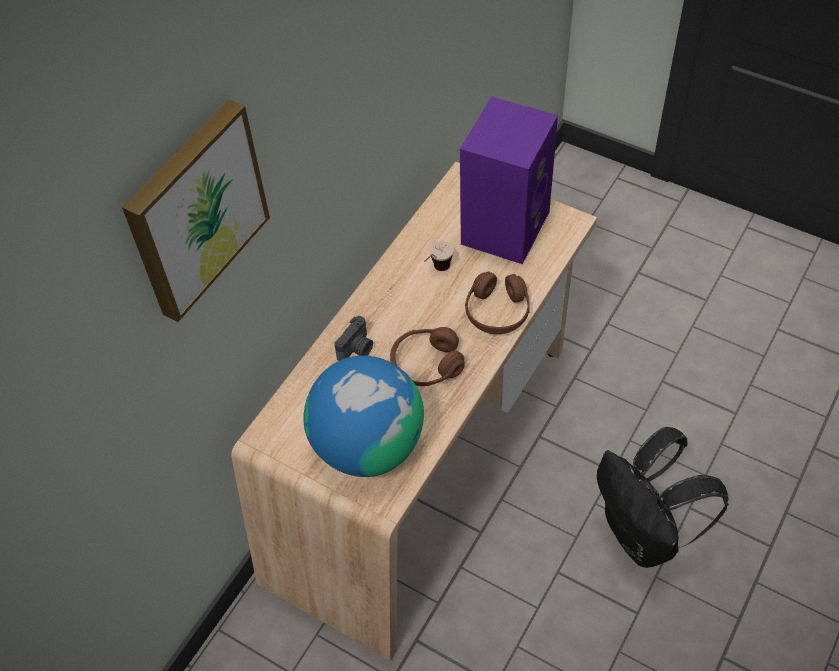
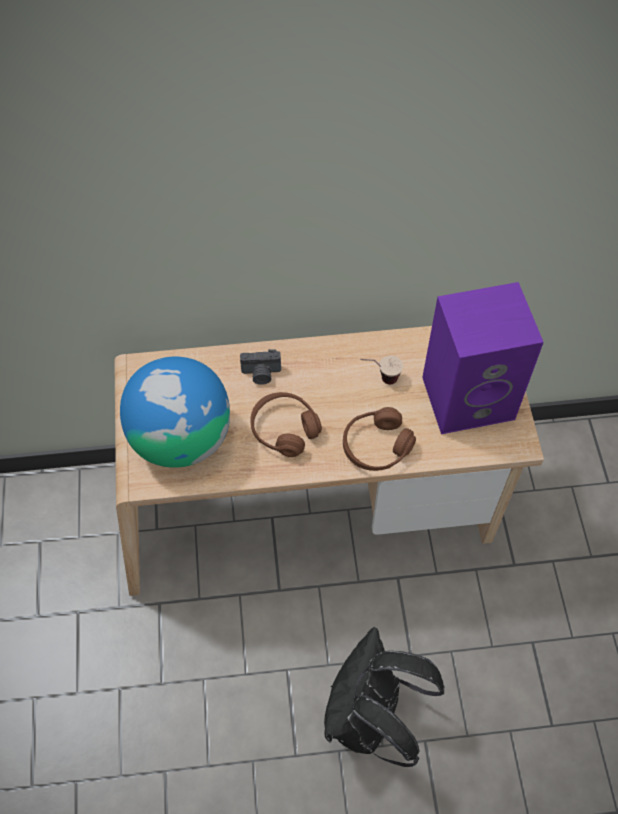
camera: 50 degrees right, 5 degrees up
(194, 209) = (120, 153): picture -> none

